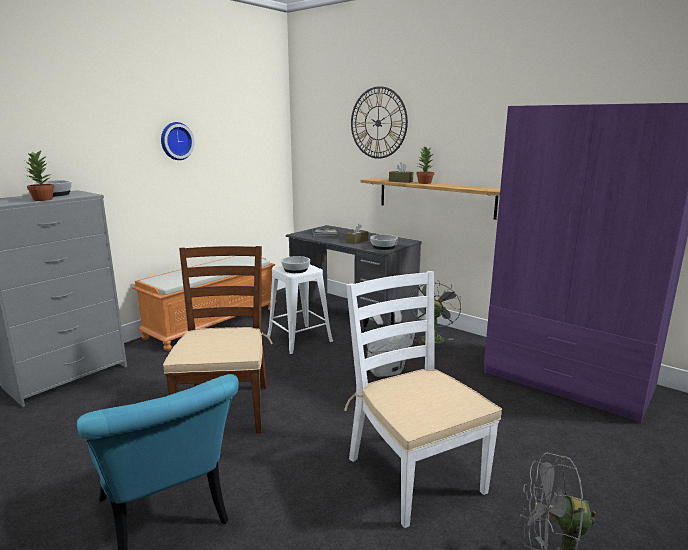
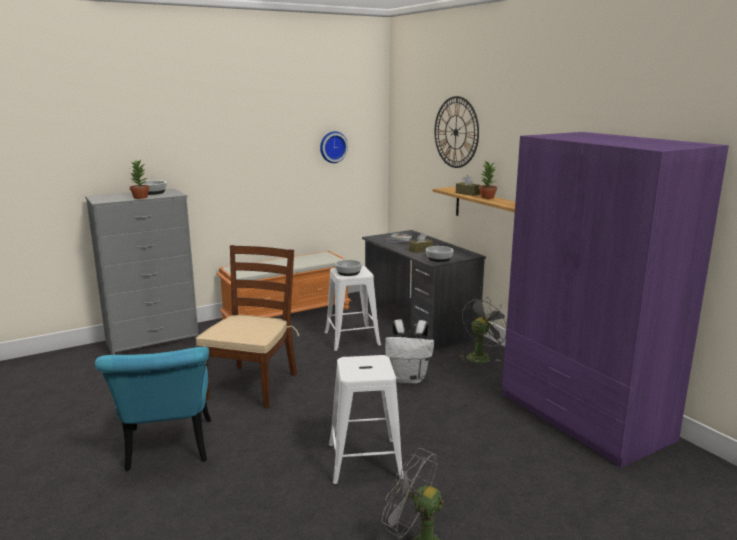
camera: 20 degrees right, 0 degrees up
(176, 141) = (265, 145): wall clock -> wall clock (332, 147)
(414, 474) = (365, 461): white chair -> white stool

